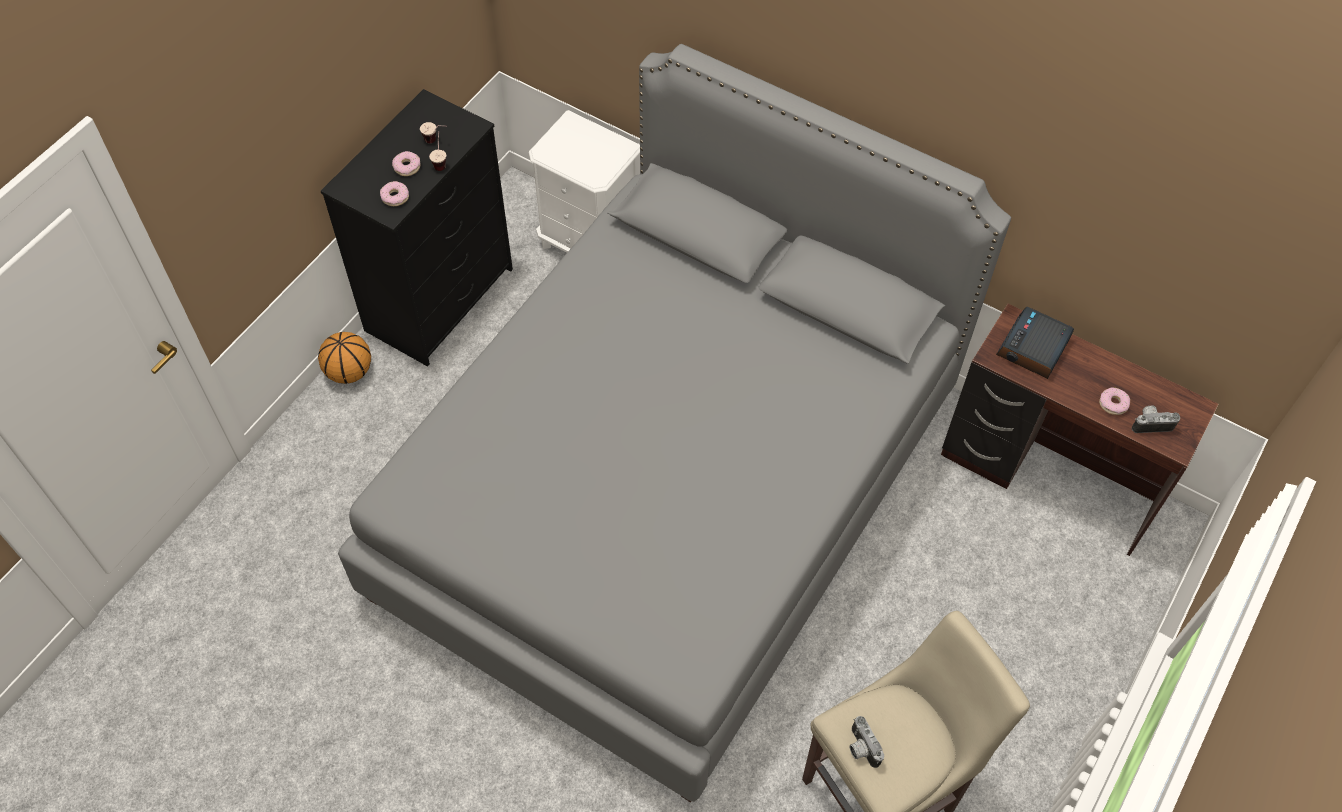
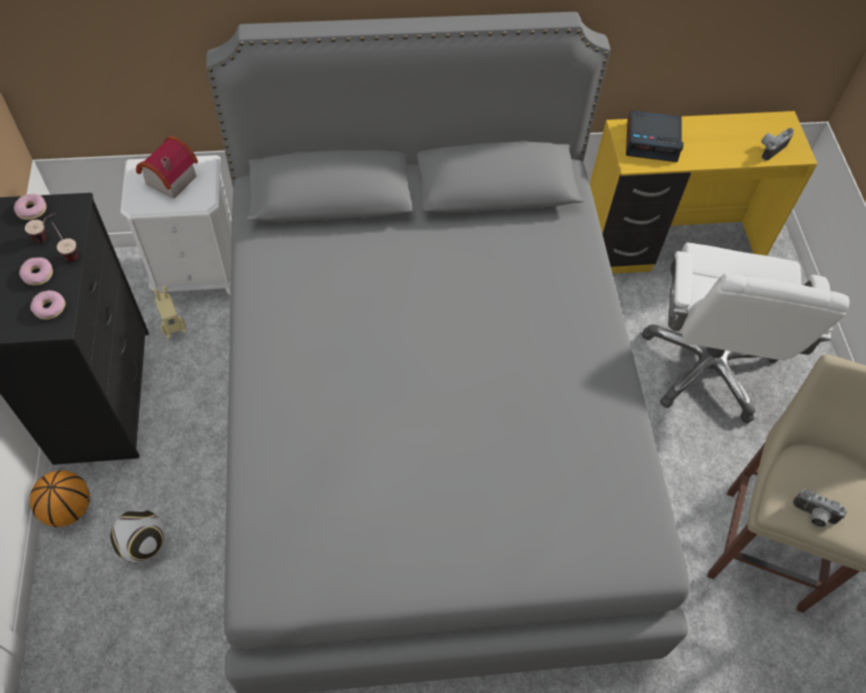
camera: 40 degrees left, 0 degrees up
(380, 434) = (143, 544): none -> football
(534, 278) = (174, 328): none -> toy robot
(584, 145) = (168, 179): none -> toy house
(979, 609) = (708, 366): none -> white office chair
(1033, 348) = (652, 141): alarm clock -> alarm clock turned 75 degrees counterclockwise
(1047, 479) = (669, 248): brown desk -> yellow desk
(1113, 404) = (736, 149): donut -> donut (32, 210)

